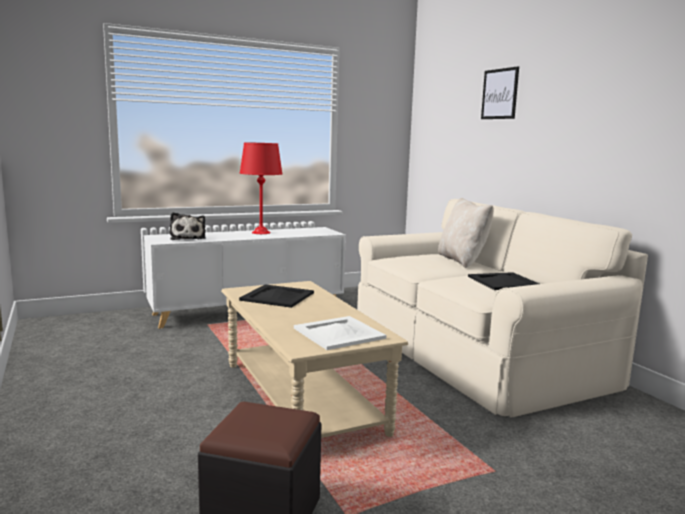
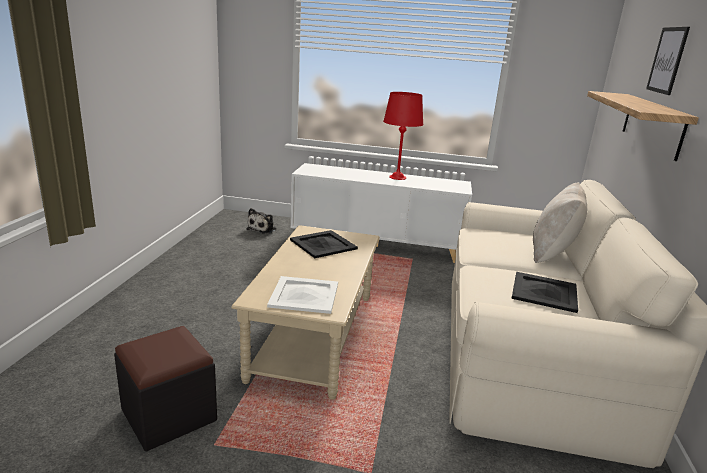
camera: 35 degrees right, 10 degrees up
(188, 238) = (329, 172): plush toy -> plush toy (263, 229)
(499, 144) = (652, 124): none -> shelf

